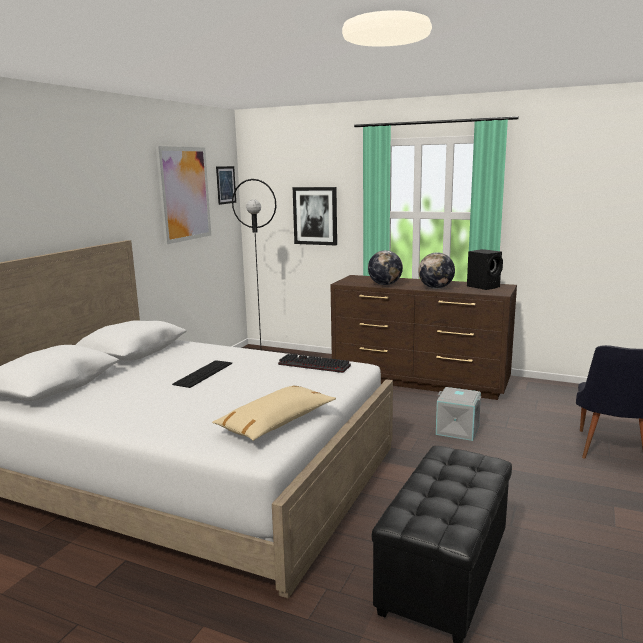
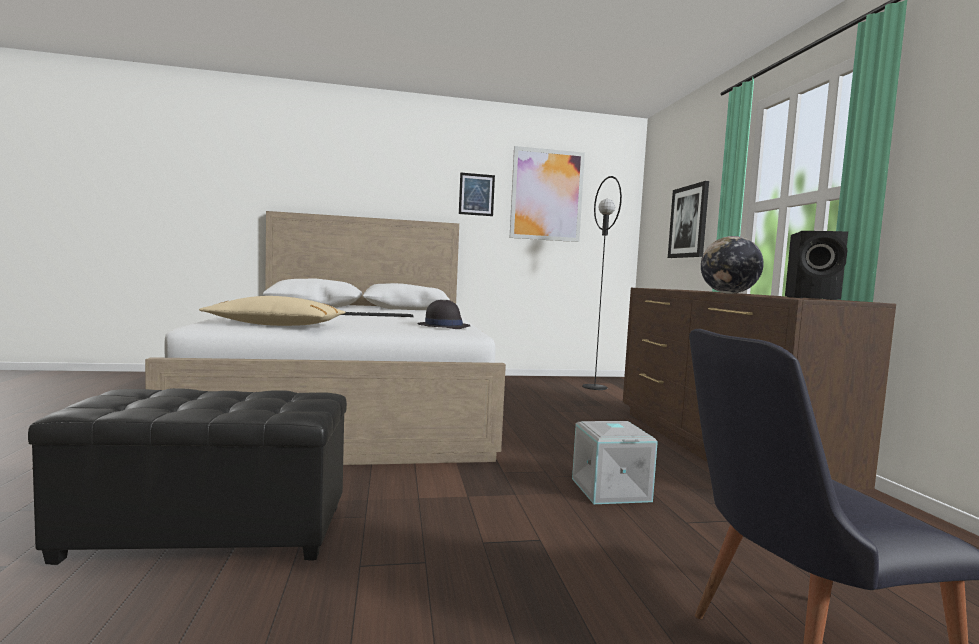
camera: 55 degrees right, 10 degrees down
(226, 185) = (616, 195): picture -> picture (476, 194)
(312, 365) = (443, 326): keyboard -> black hat
(385, 284) = (682, 290): globe -> none

